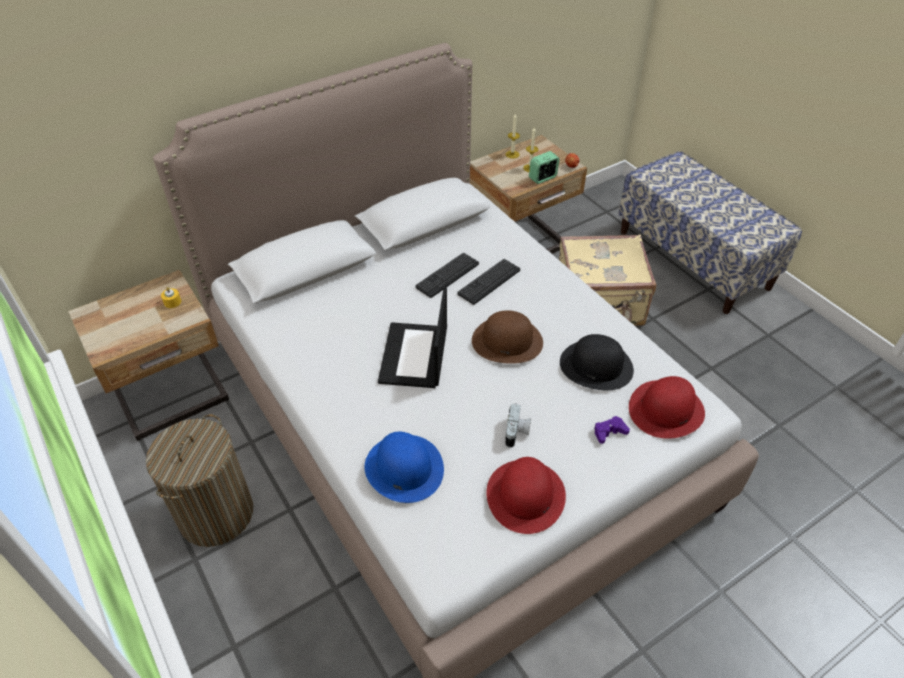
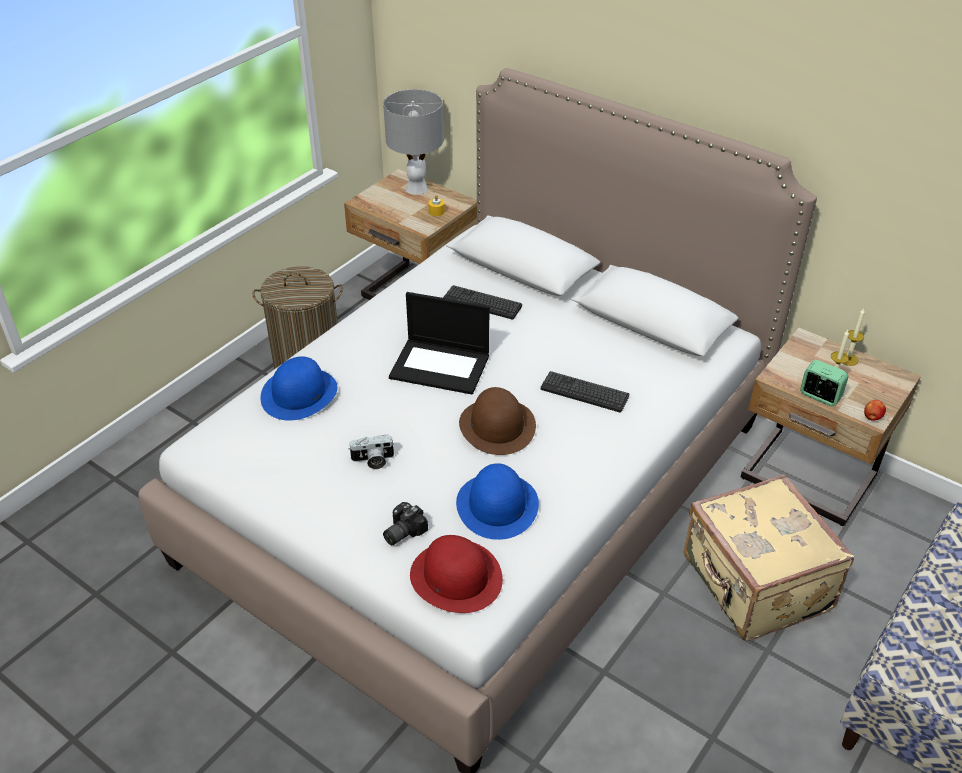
camera: 70 degrees right, 5 degrees down
(119, 306) = (417, 188): none -> grey table lamp
(414, 356) = (441, 366): laptop -> laptop turned 150 degrees counterclockwise
(447, 275) = (575, 359): keyboard -> keyboard (482, 303)
(525, 495) = (295, 482): red hat -> none
(596, 365) = (497, 505): black hat -> blue hat
(609, 432) = (401, 531): purple game controller -> camera

